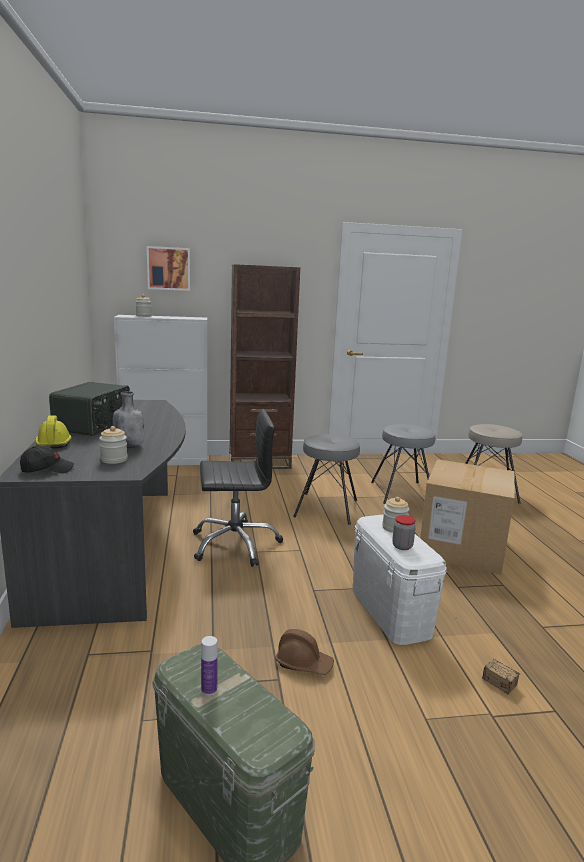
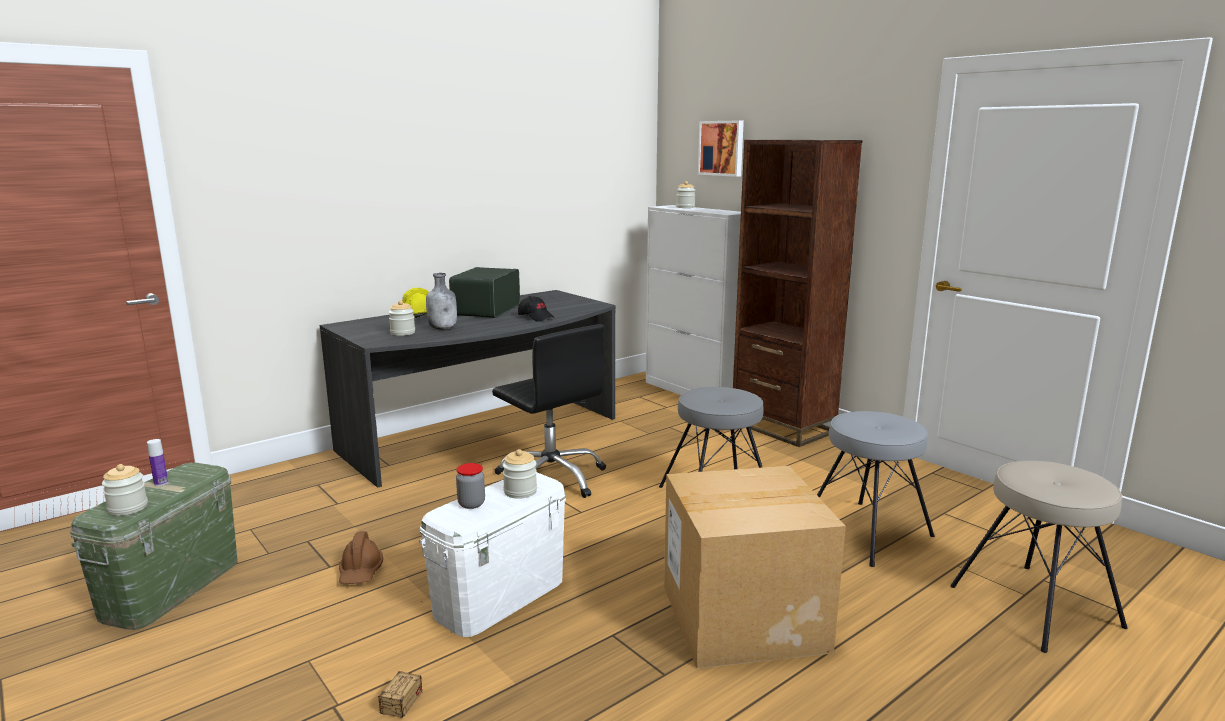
camera: 60 degrees right, 0 degrees up
(47, 469) = (358, 326): black cap -> black cap (536, 317)
(94, 425) = (485, 310): radio -> radio turned 120 degrees clockwise
(265, 719) = (128, 508): none -> jar

